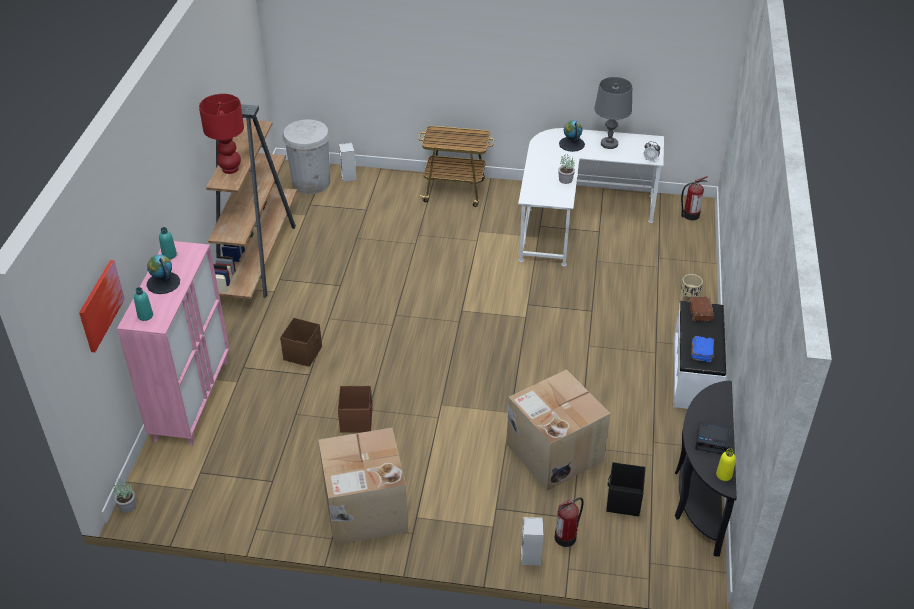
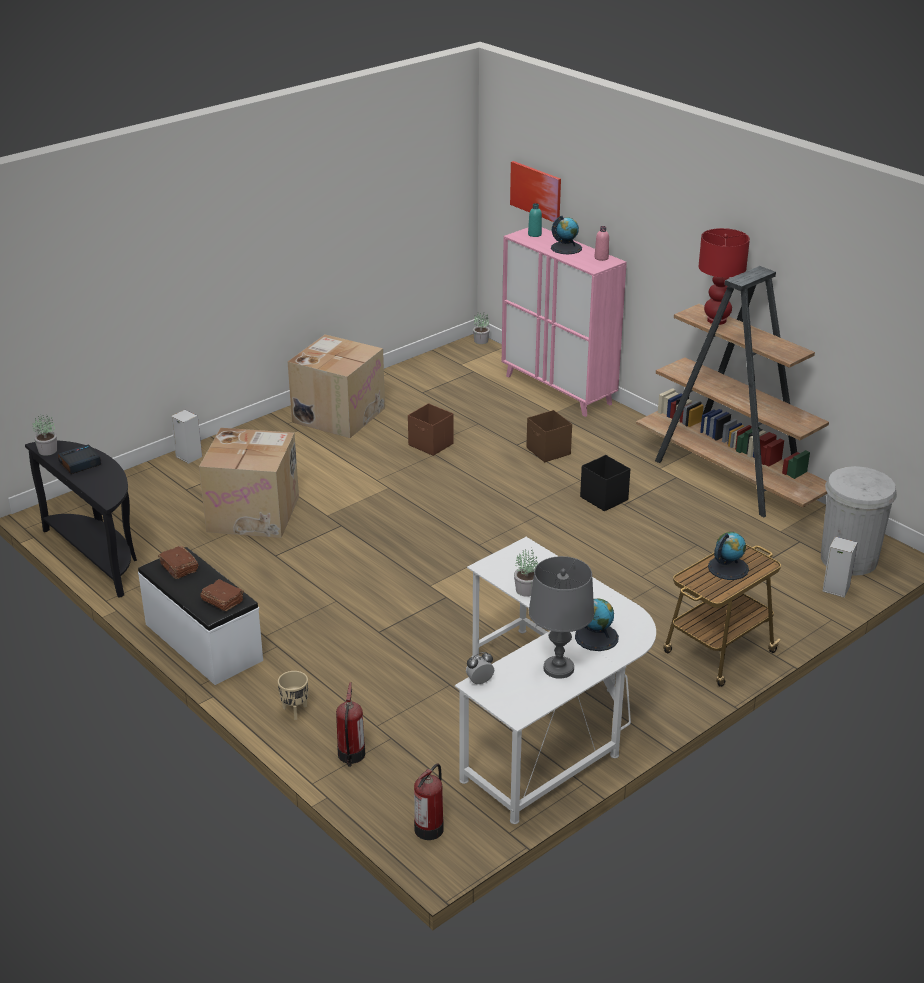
camera: 130 degrees right, 10 degrees down
(169, 255) = (601, 258): turquoise bottle -> pink bottle
(452, 139) = (728, 568): none -> globe
(566, 537) = (176, 478): fire extinguisher -> fire extinguisher (351, 755)
(623, 501) = (158, 519): black storage box -> black storage box (603, 498)
(702, 352) = (179, 568): blue book -> brown book
(724, 475) = (48, 450): yellow bottle -> potted plant

